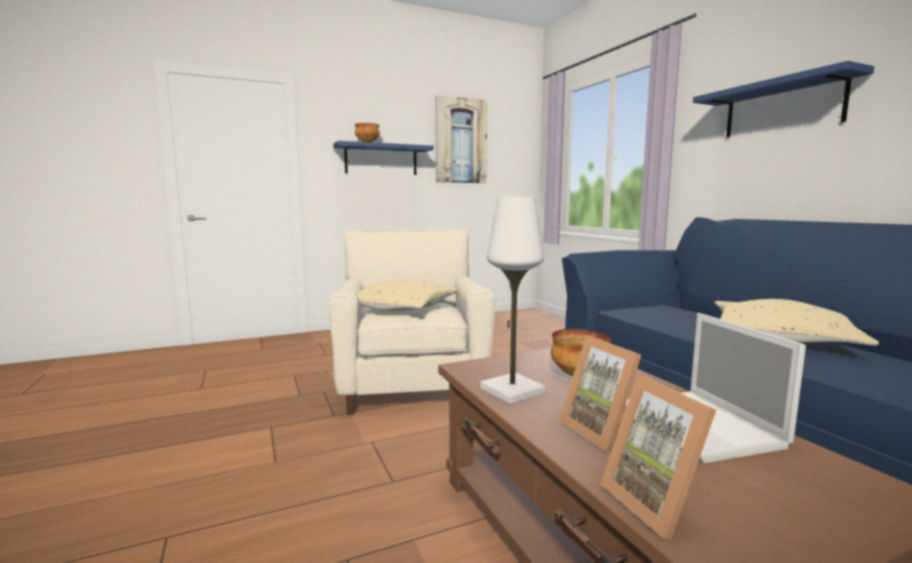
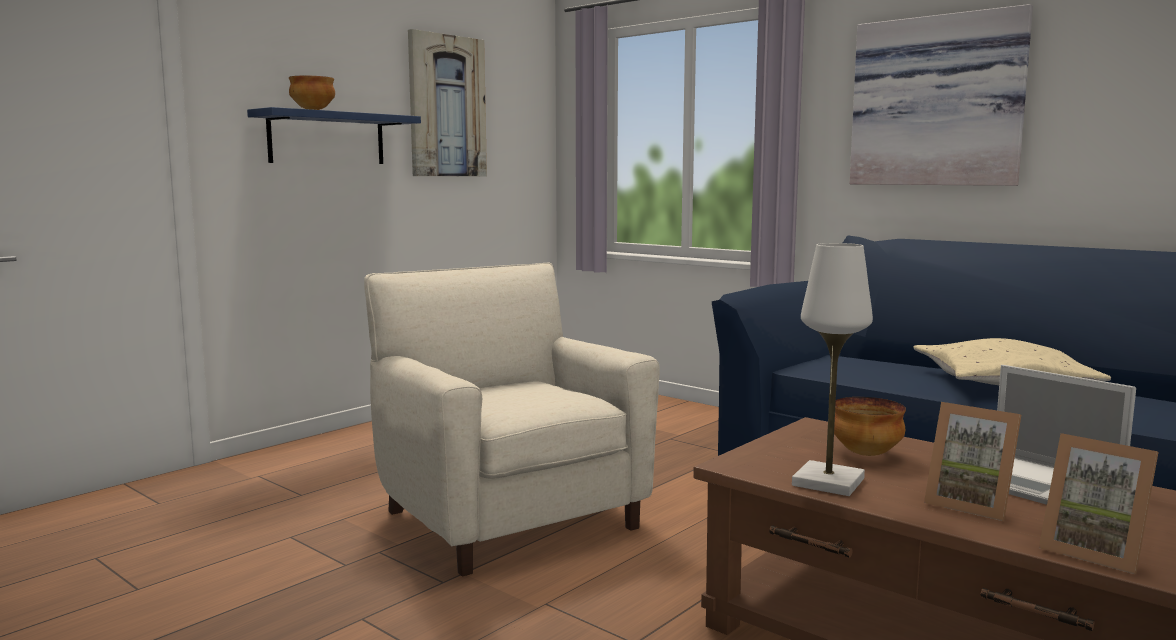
camera: 25 degrees left, 0 degrees up
(400, 308) = (506, 397): beige pillow -> none
(782, 108) = (937, 102): blue shelf -> picture

